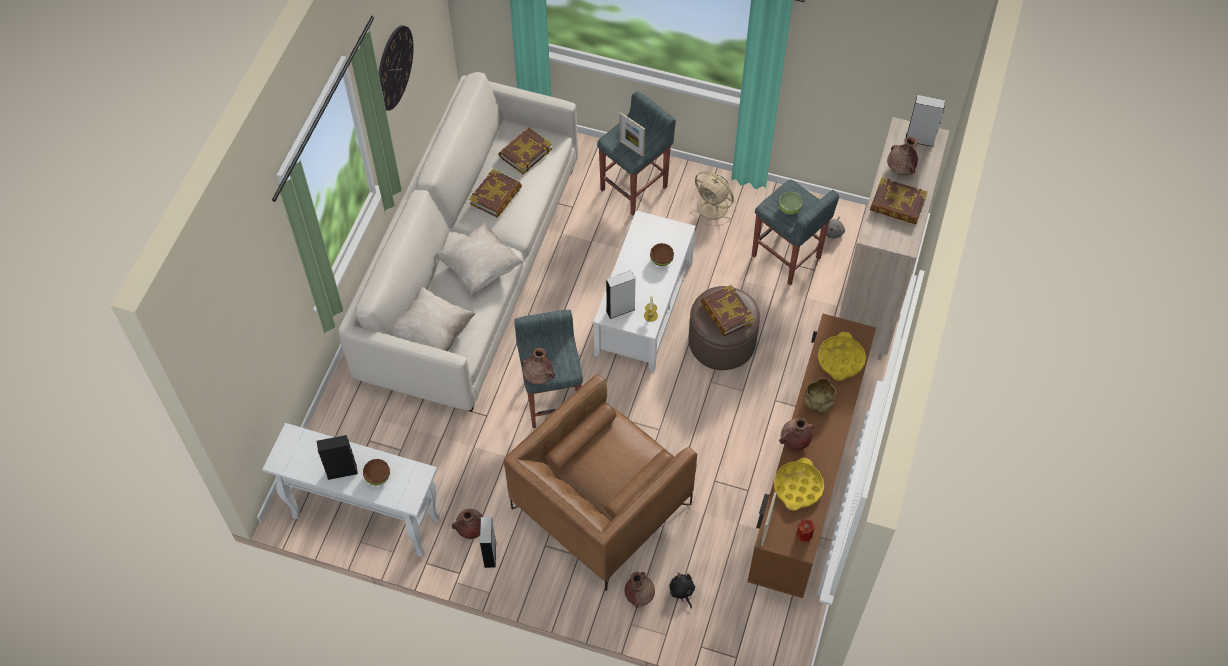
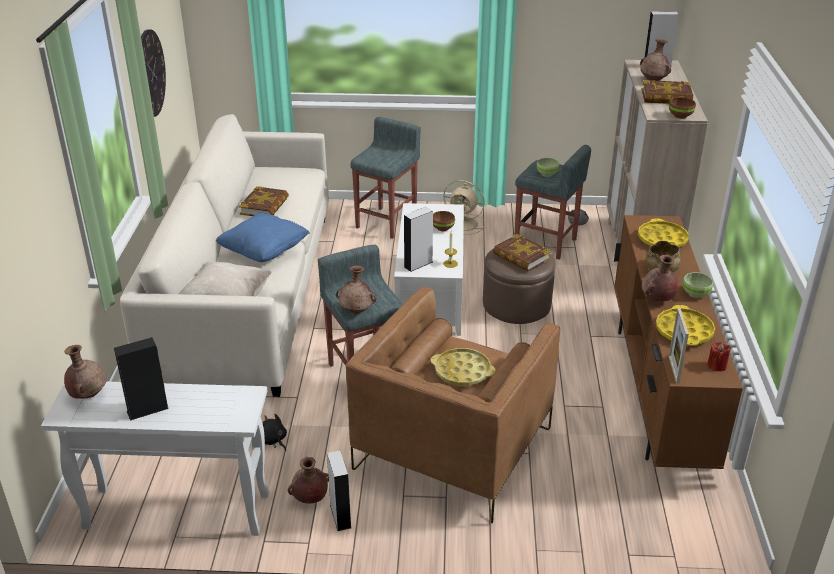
camera: 15 degrees left, 25 degrees down
(377, 477) = (194, 407): brown bowl -> brown bowl (680, 116)
(480, 268) = (264, 252): beige pillow -> blue pillow
(525, 153) = (284, 178): book -> none
(610, 465) = (462, 371): none -> yellow tray
(631, 148) = (384, 160): picture frame -> none
(639, 595) = (532, 520): brown vase -> brown vase (89, 395)
(682, 591) = (579, 506): black plush toy -> black plush toy (273, 440)
(832, 442) = (695, 294): none -> green bowl

